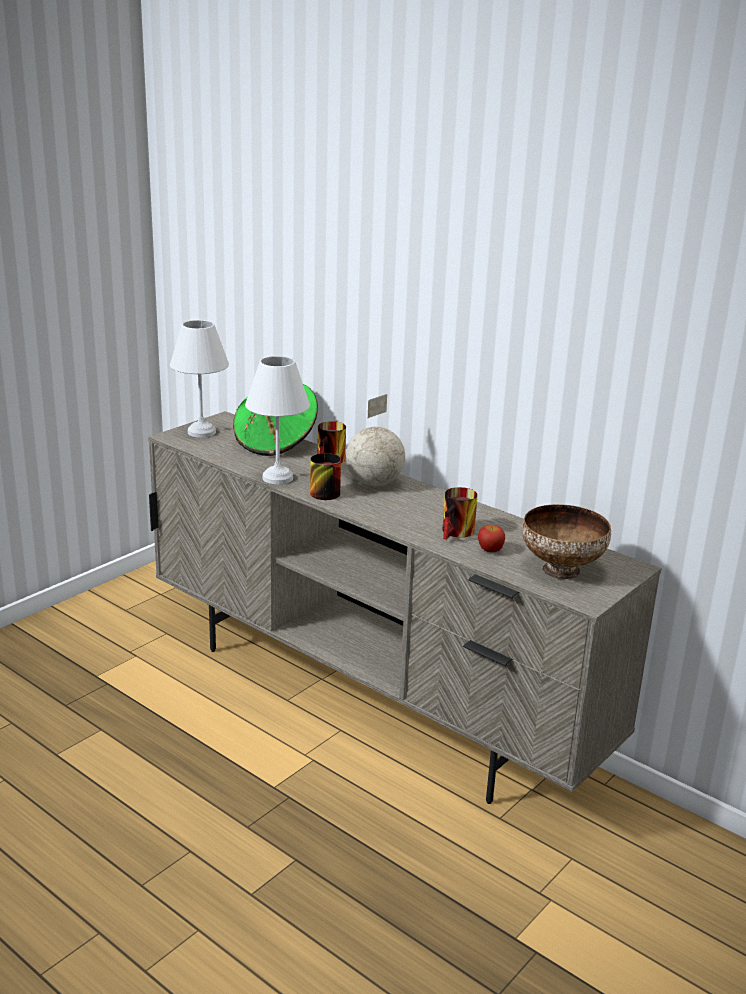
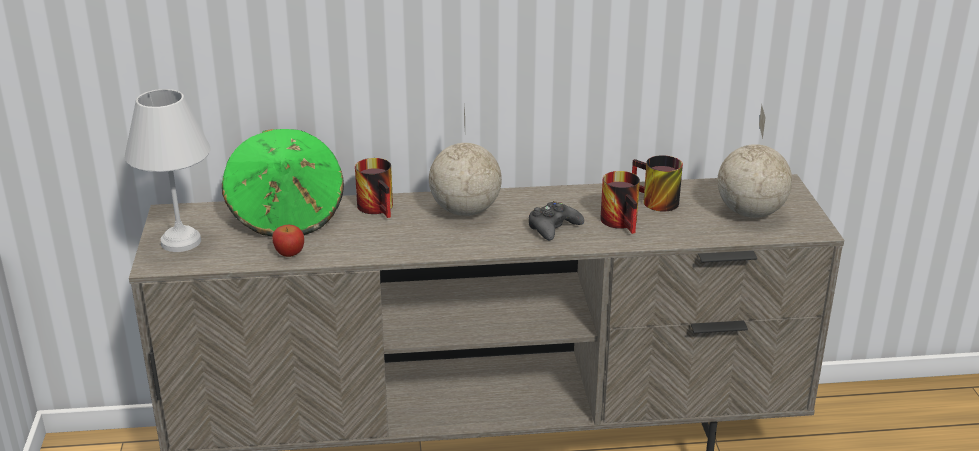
camera: 45 degrees left, 5 degrees up
(278, 478) = (372, 252): white table lamp -> none
(322, 491) = (438, 243): mug -> mug (653, 202)
(406, 515) = (553, 227): none -> black game controller
(490, 550) = (675, 224): apple -> apple (289, 253)
(562, 569) = (751, 212): bowl -> globe

